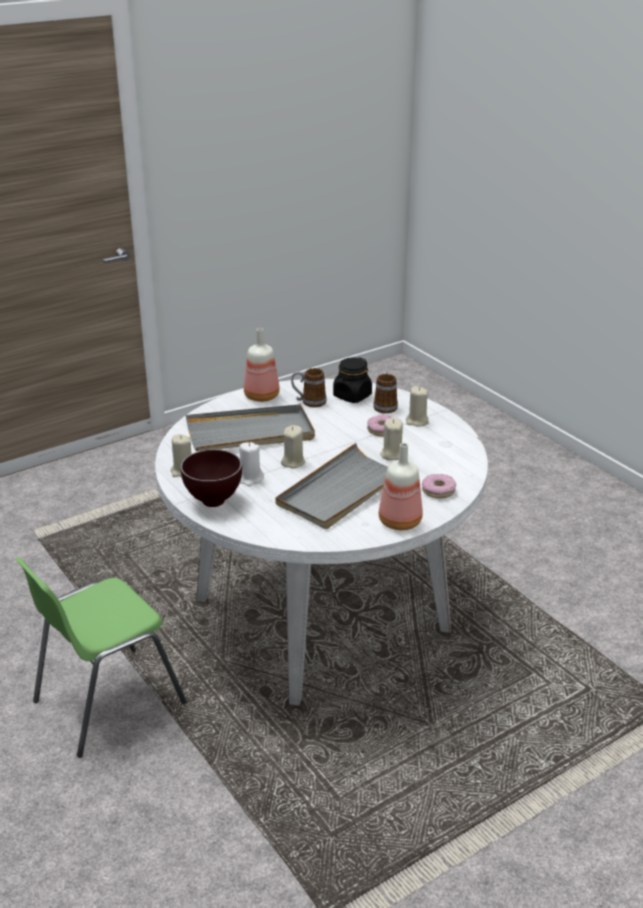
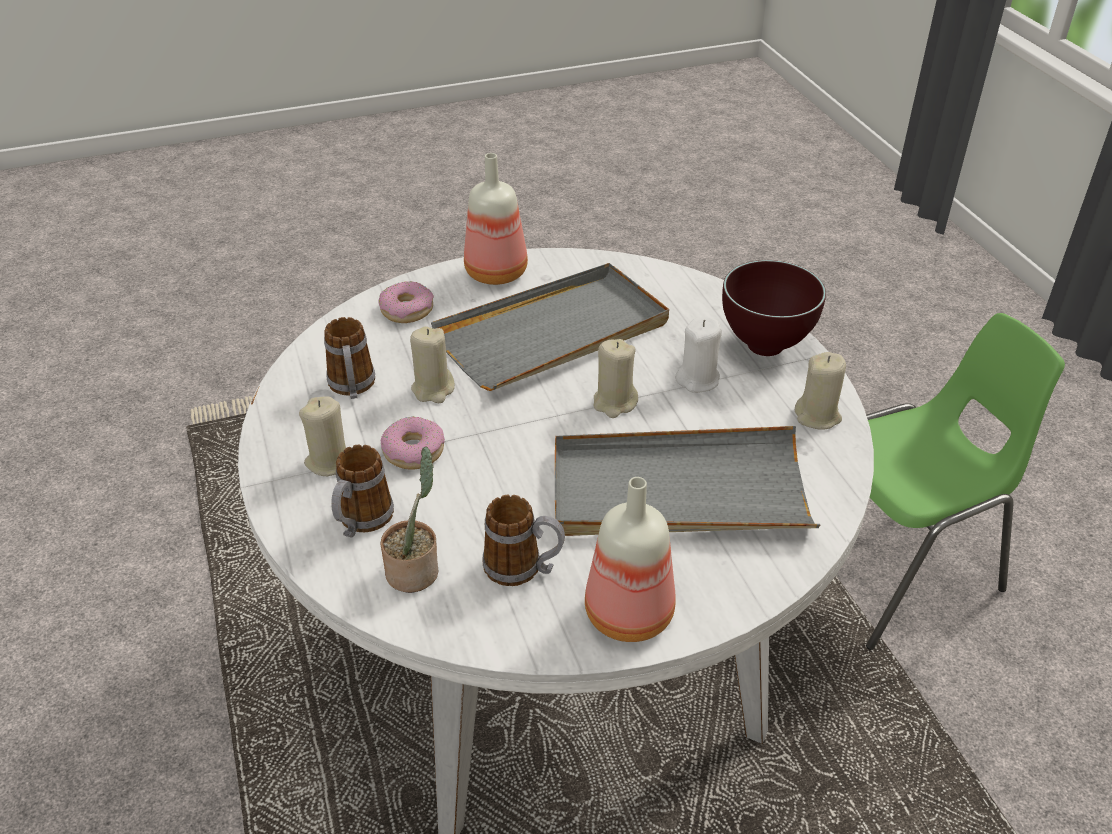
camera: 165 degrees left, 10 degrees up
(352, 396) = (415, 570): black jar -> potted plant
(433, 449) = (352, 388): none -> mug

